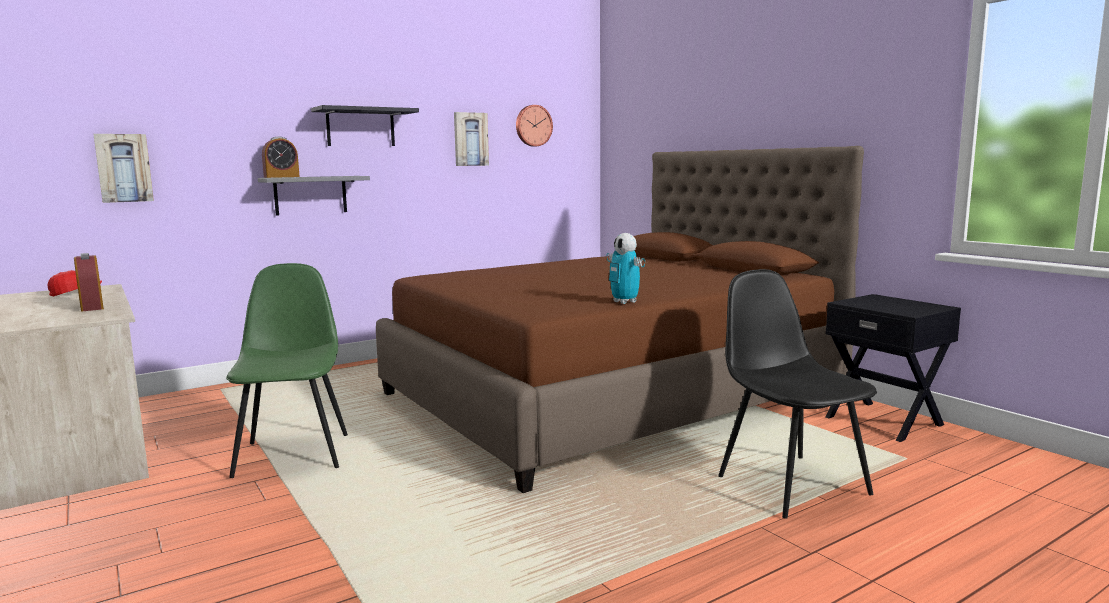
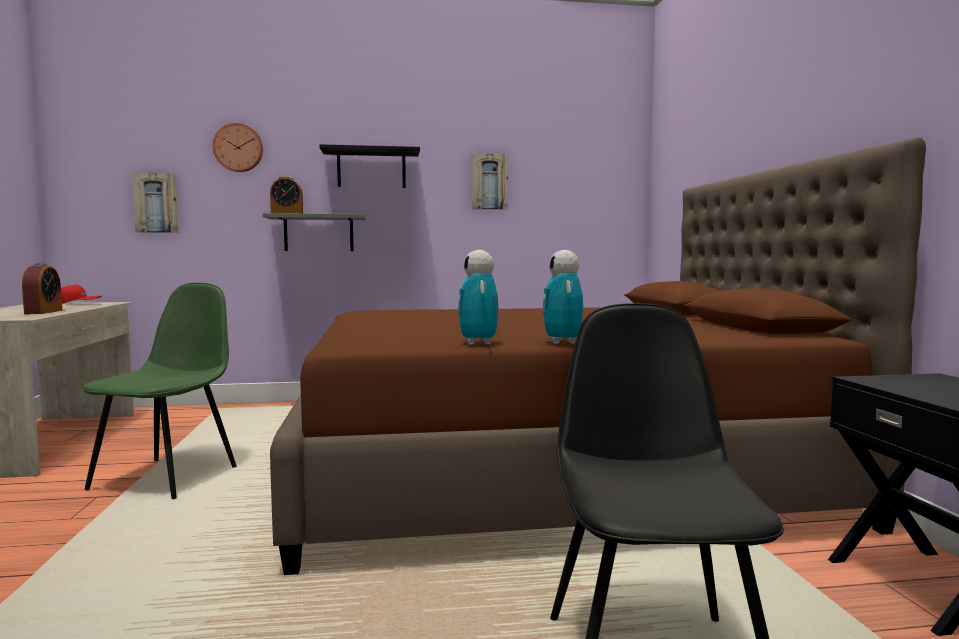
camera: 25 degrees right, 5 degrees down
(533, 125) = (564, 168): wall clock -> wall clock (238, 148)
(675, 295) = (562, 342): none -> toy robot

